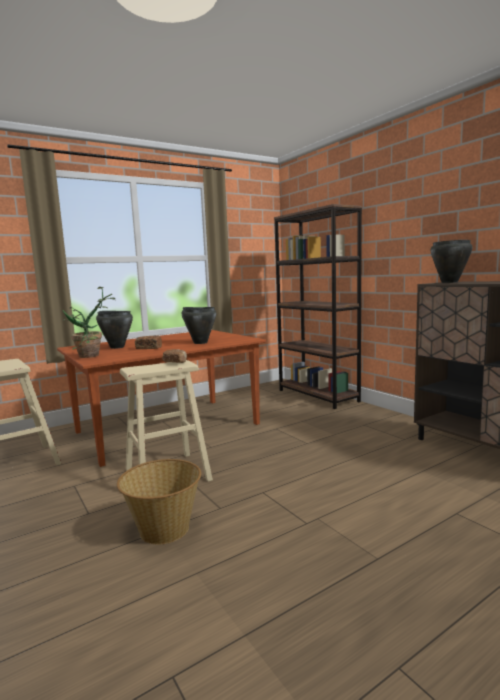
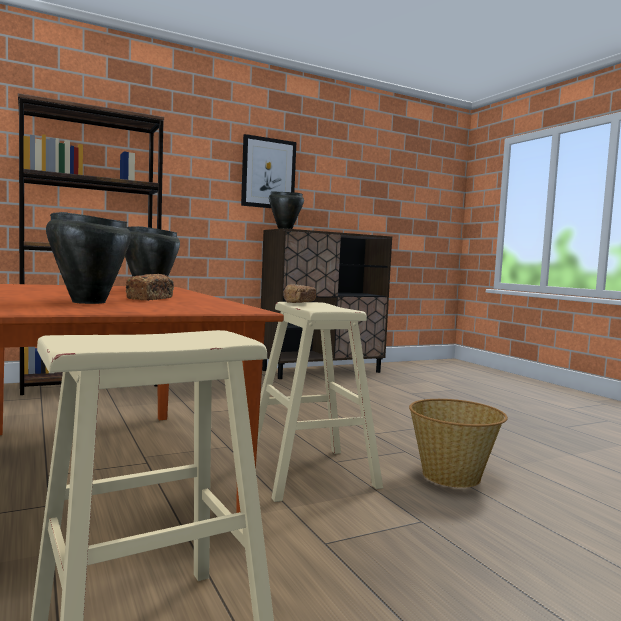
camera: 85 degrees left, 5 degrees down
(93, 356) = (185, 309): potted plant -> none
(459, 218) = (268, 173): none -> picture

